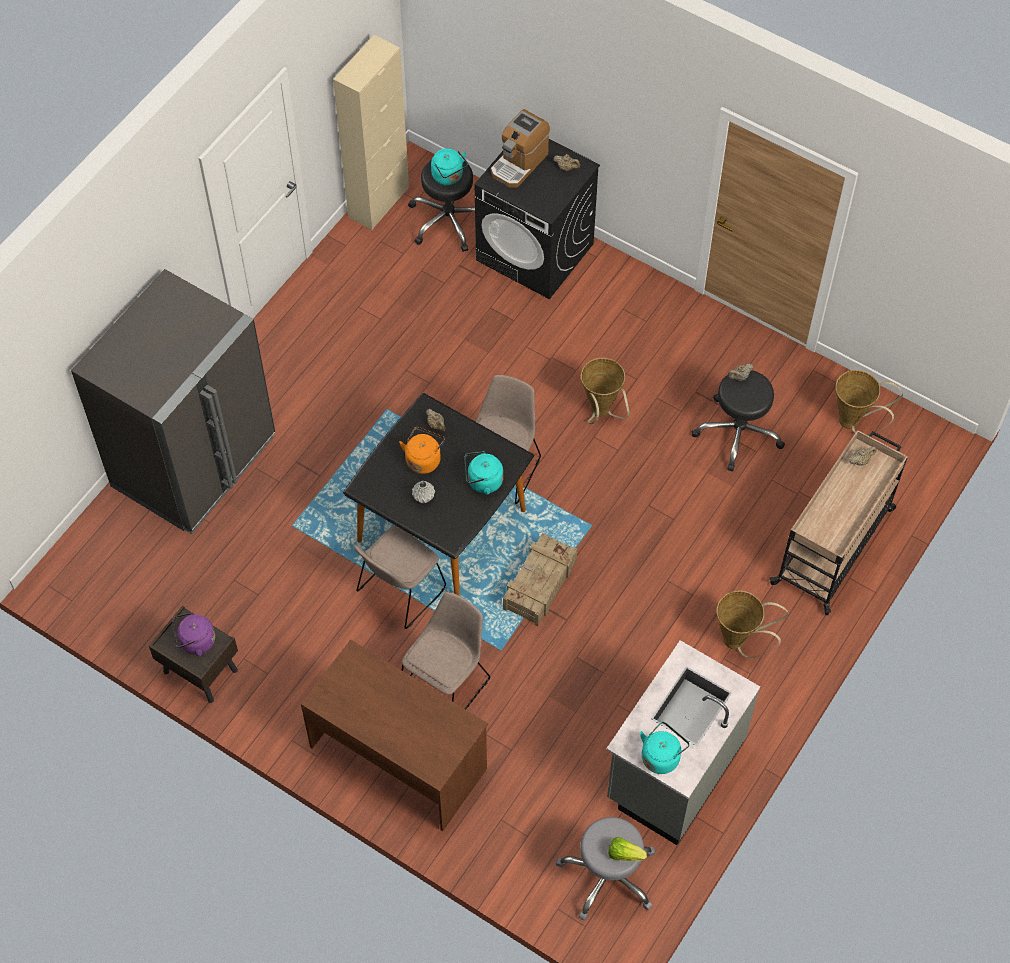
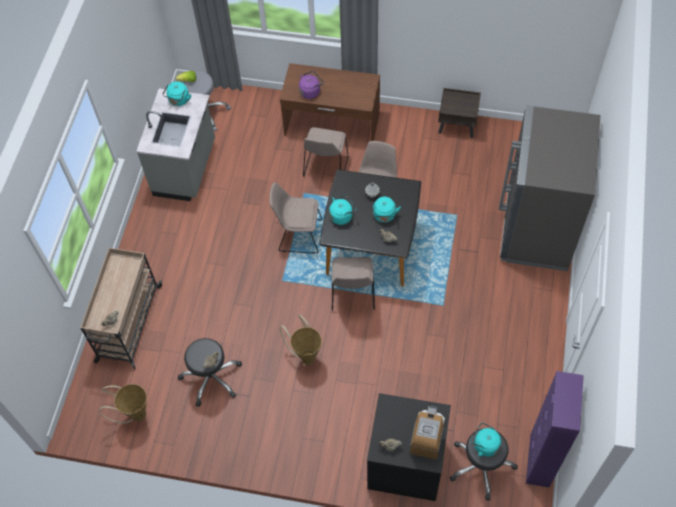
camera: 160 degrees right, 0 degrees up
(195, 642) = (458, 104): purple kettle -> purple kettle (311, 91)
(379, 202) = (539, 460): beige cabinet -> purple cabinet
(423, 459) = (384, 216): orange kettle -> turquoise kettle
(539, 585) = (298, 235): crate -> beige chair
(739, 642) = (170, 246): basket -> none

